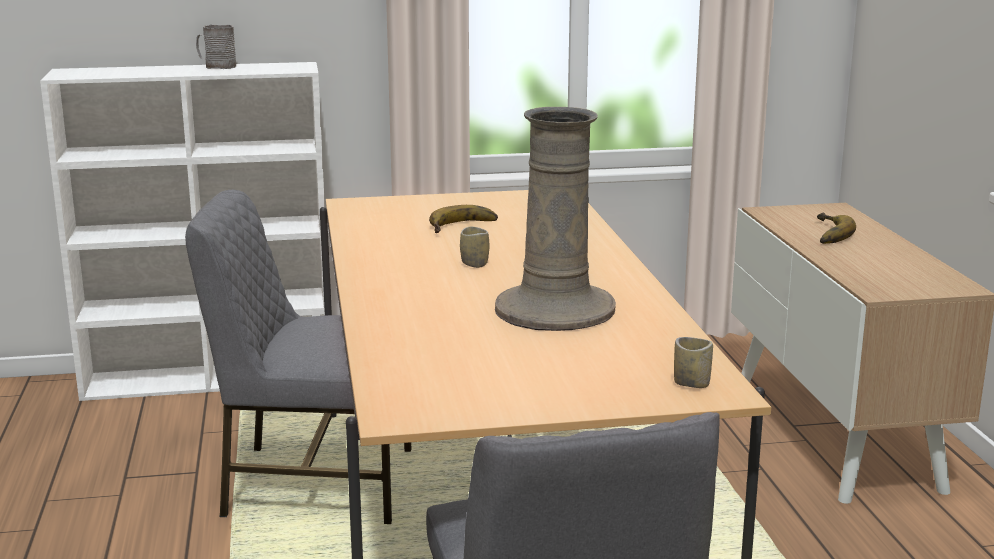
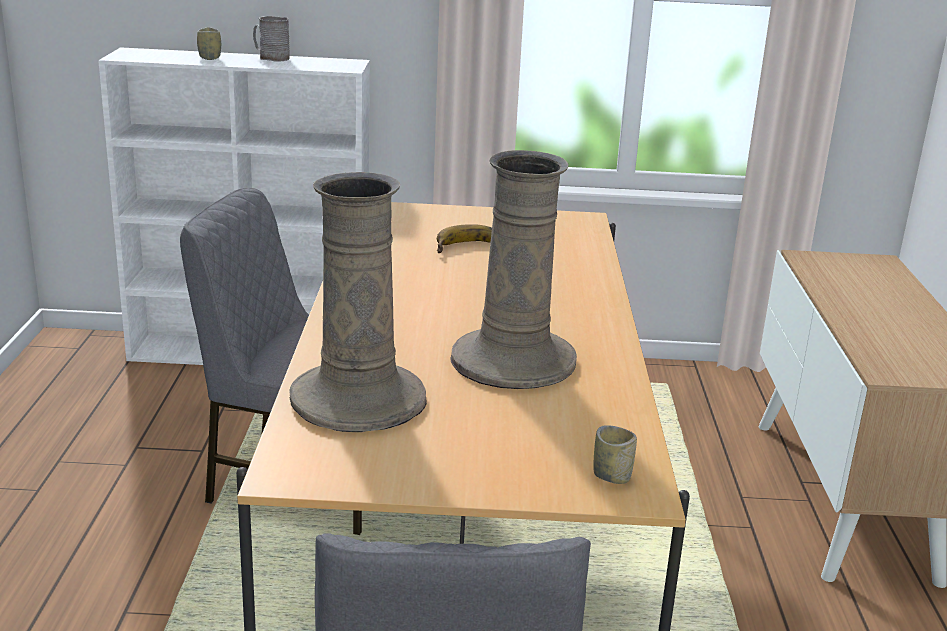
camera: 10 degrees right, 5 degrees up
(429, 353) = (359, 399): none -> beige vase
(474, 264) = (459, 294): cup -> cup (210, 58)
(825, 234) = (857, 292): banana -> none

